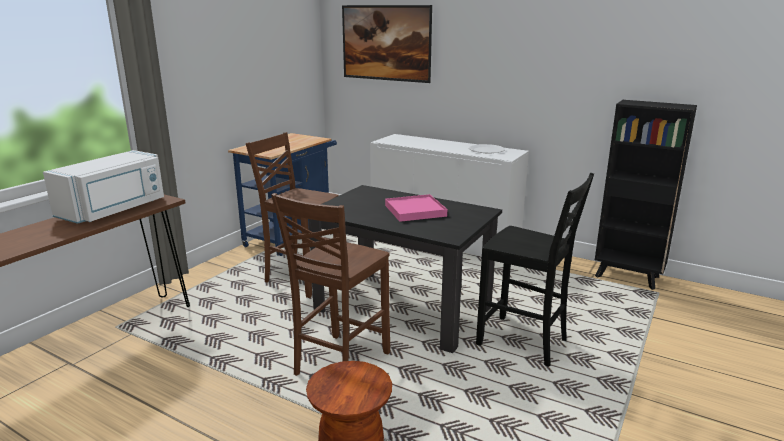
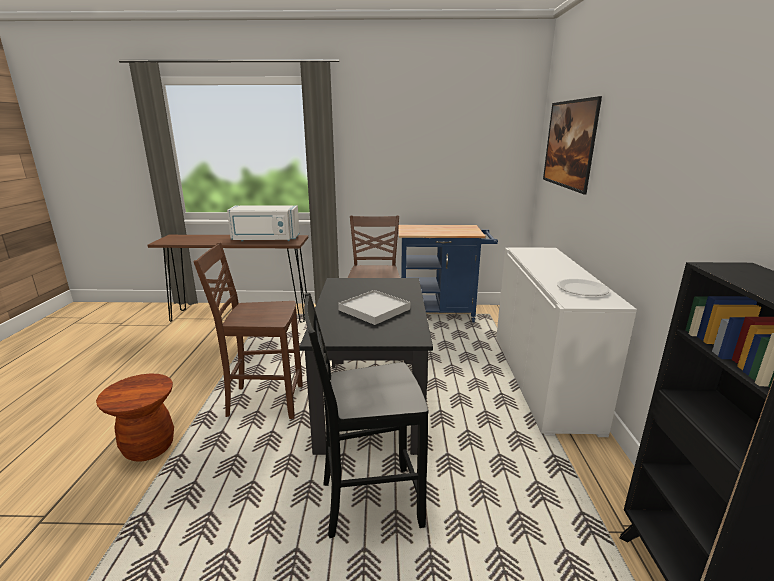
camera: 60 degrees right, 0 degrees up
(415, 210) = (374, 309): pink tray -> white tray
(524, 343) = (368, 502): black chair -> black chair turned 75 degrees clockwise

